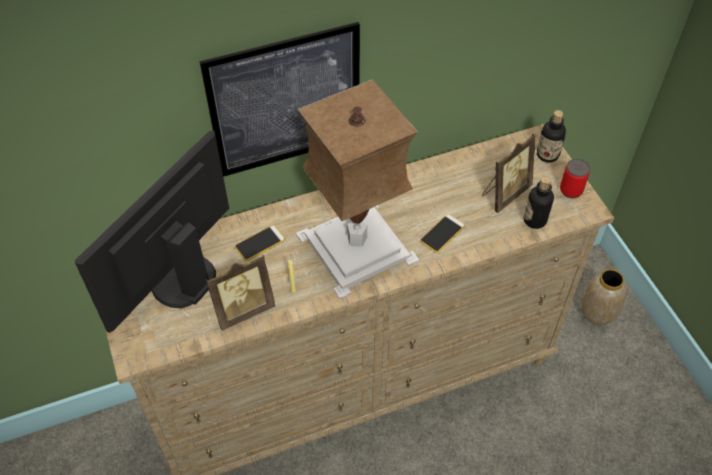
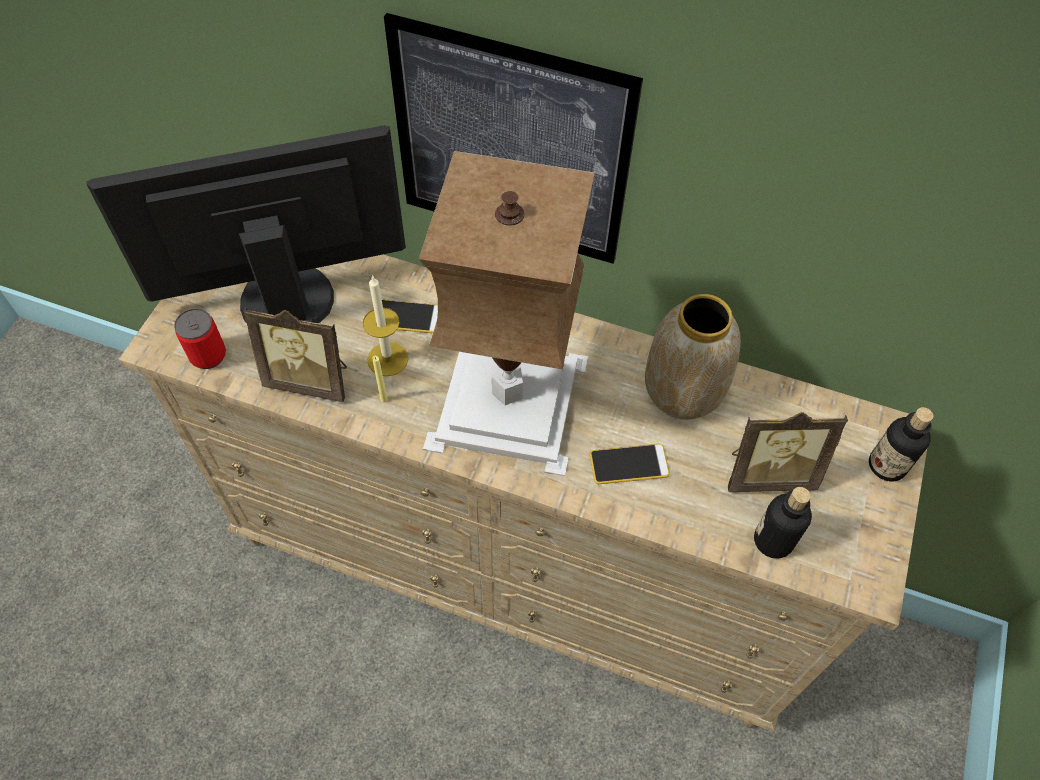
camera: 40 degrees right, 5 degrees up
(273, 270) = (387, 359): none -> candle
(571, 190) = (871, 538): can -> can (208, 355)
(597, 312) = (891, 725): vase -> vase (684, 392)

